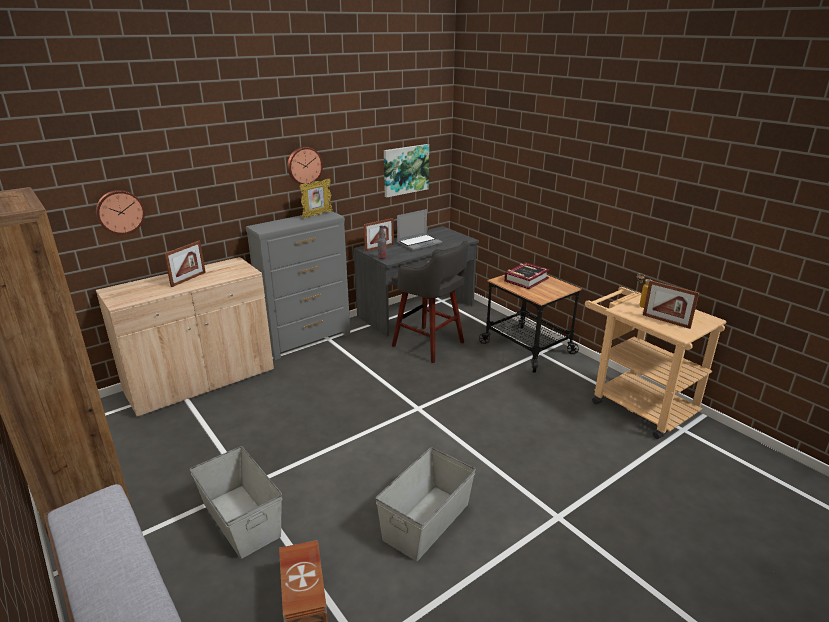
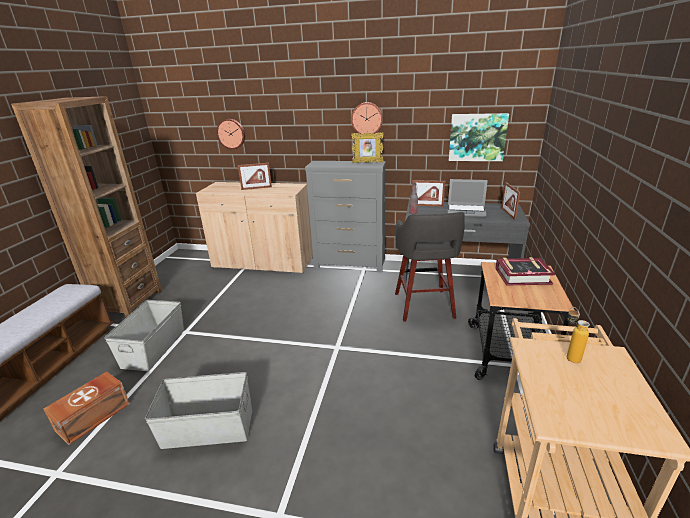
camera: 50 degrees right, 0 degrees up
(666, 321) = (567, 393): picture frame -> picture frame (508, 213)

